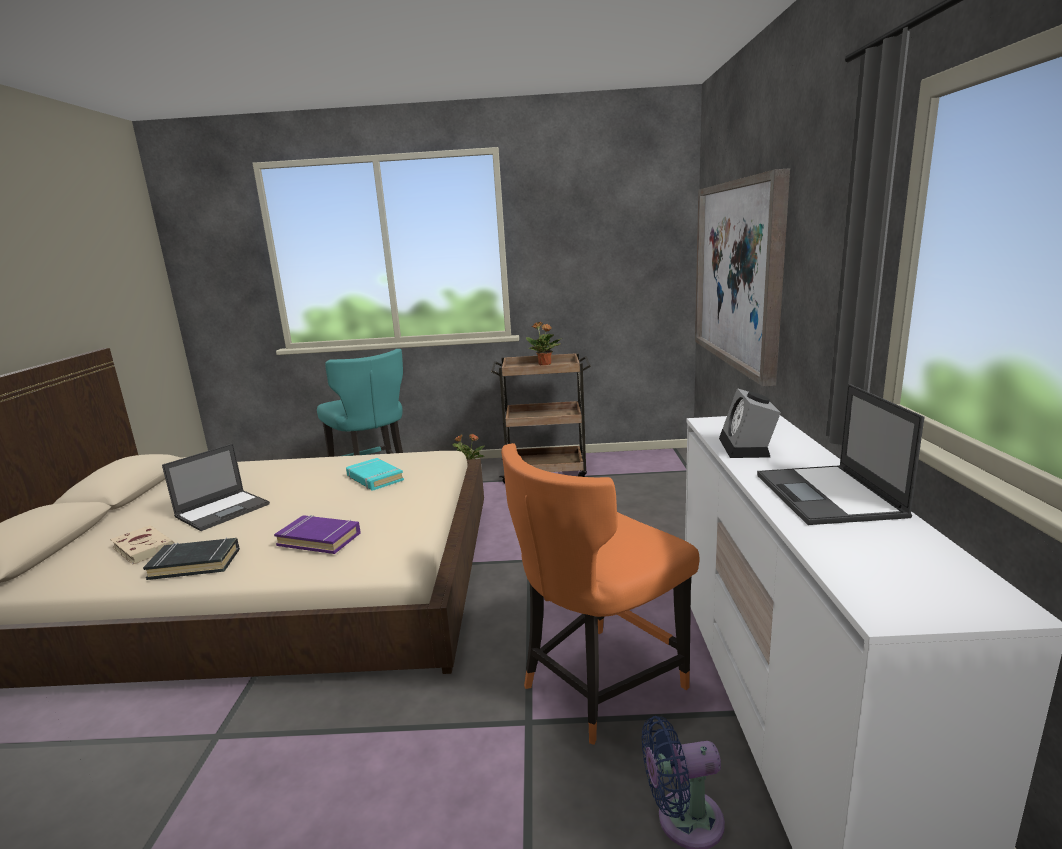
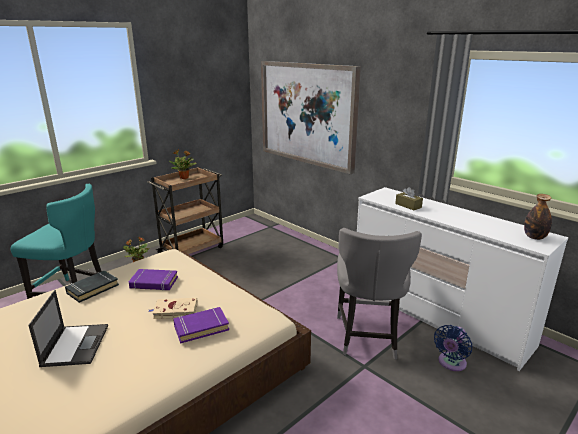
camera: 45 degrees left, 5 degrees up
(142, 548) = (62, 395): beige book -> beige book (174, 311)
(195, 563) = (139, 380): black book -> black book (92, 289)
(374, 478) = (154, 283): turquoise book -> purple book
(598, 685) = (368, 338): orange chair -> grey chair
(747, 448) = (408, 205): alarm clock -> brown tissue box
(829, 495) = (465, 217): laptop -> none
(929, 586) = (534, 237): none -> bottle

